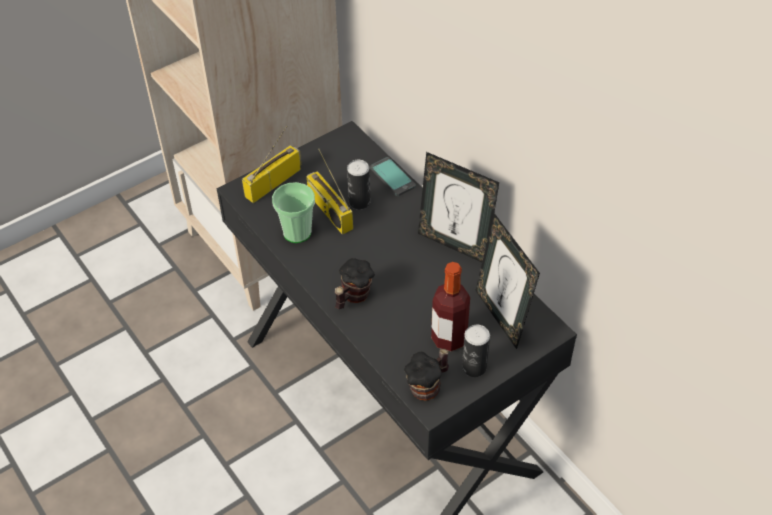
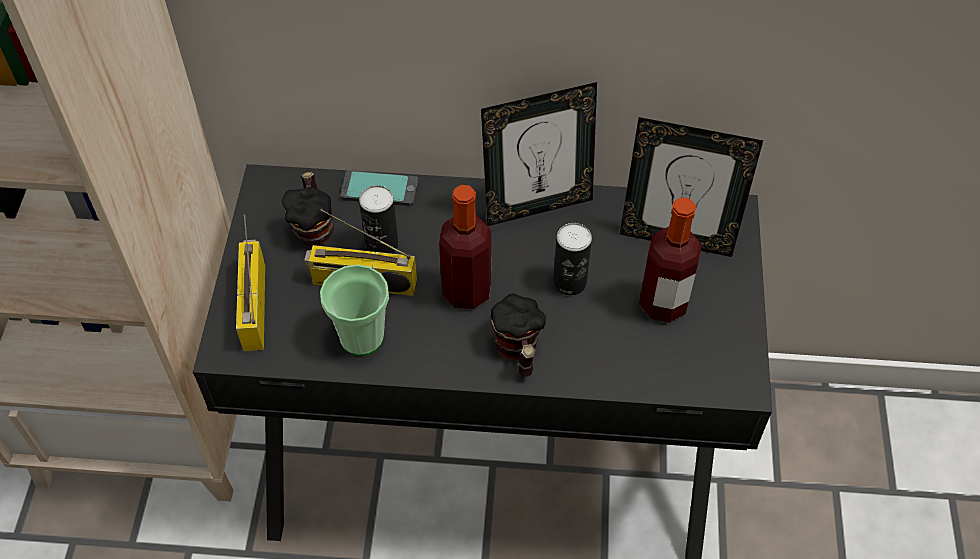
camera: 50 degrees left, 5 degrees up
(367, 253) = (466, 291): none -> bottle
(428, 386) = (711, 369): mug -> mug (314, 227)
(474, 367) = (722, 310): can -> can (569, 282)

